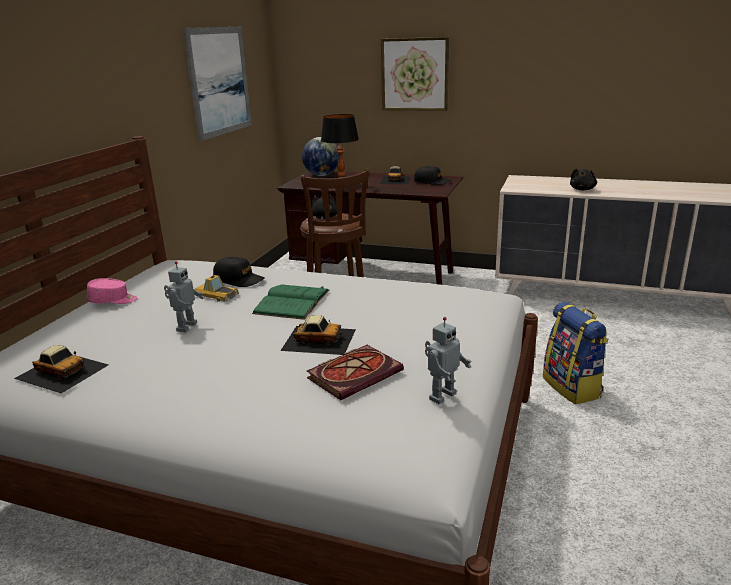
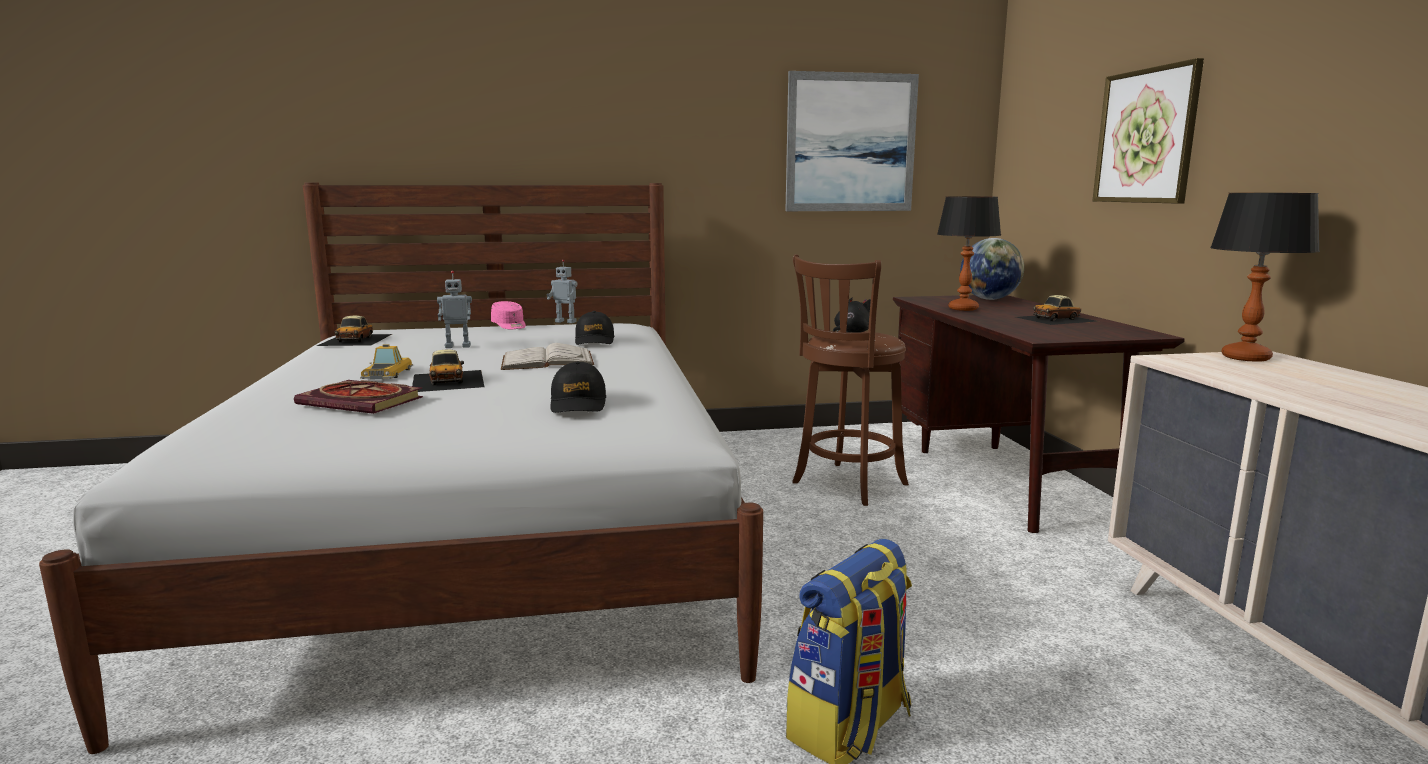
camera: 60 degrees right, 10 degrees down
(216, 295) = (544, 341): toy car -> toy car (388, 373)
(292, 301) = (547, 360): green book -> white book
(432, 182) = (1095, 330): black cap -> black cap (578, 404)
(441, 396) = (316, 438): toy robot -> toy robot (566, 322)
(520, 180) = (1245, 357): none -> table lamp
(582, 189) = (1319, 393): black plush toy -> none

